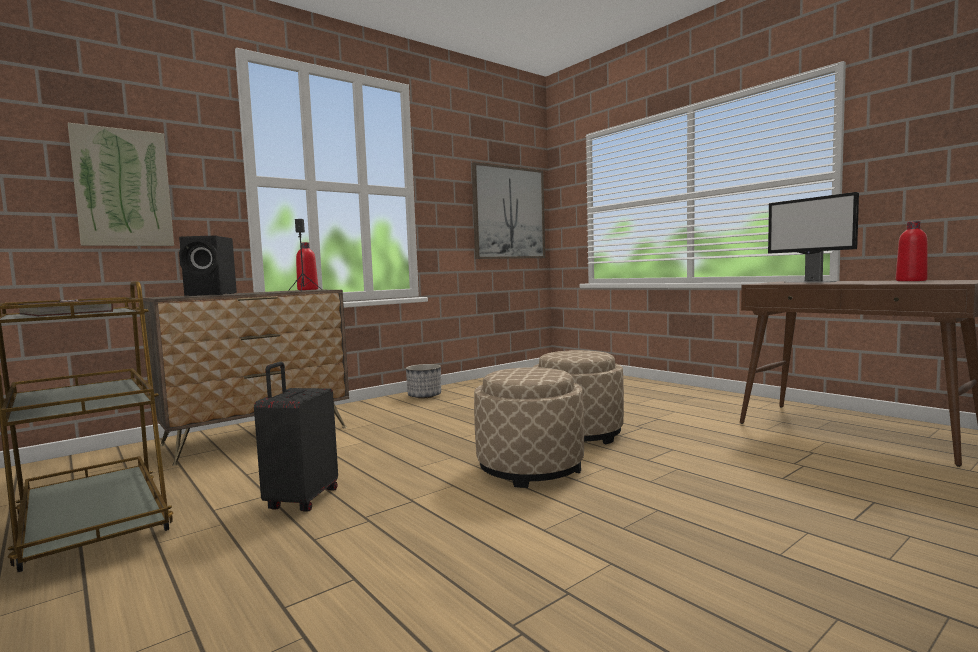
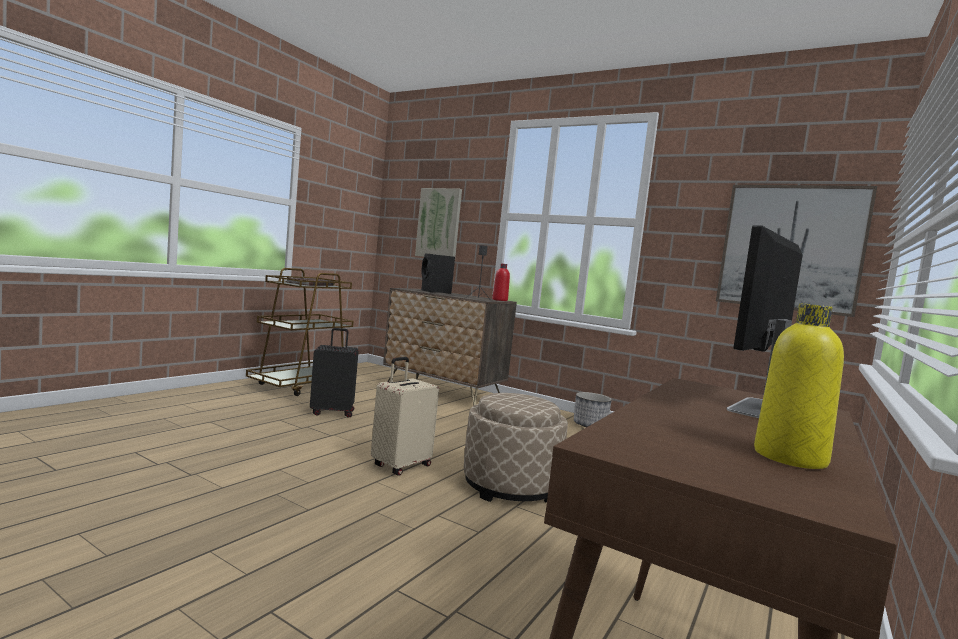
camera: 70 degrees right, 0 degrees up
(530, 468) = (400, 466): beige ottoman -> beige suitcase
(911, 280) = (790, 457): red bottle -> yellow bottle

